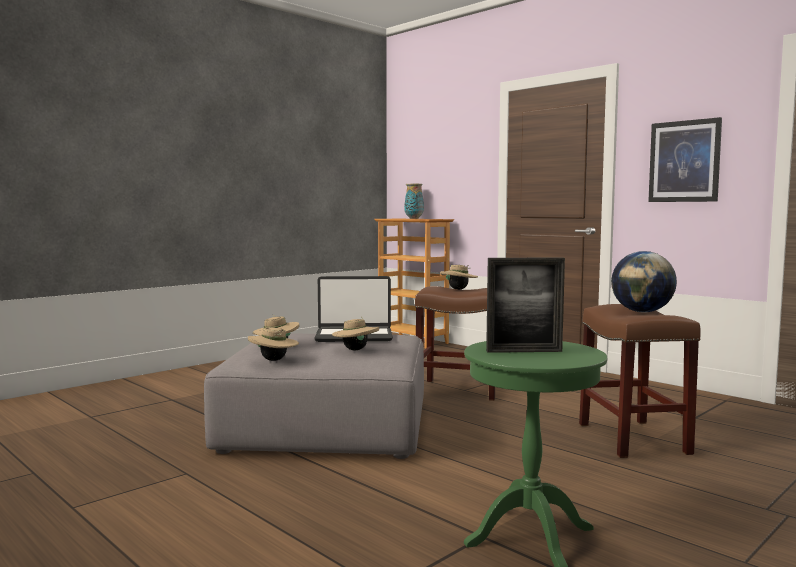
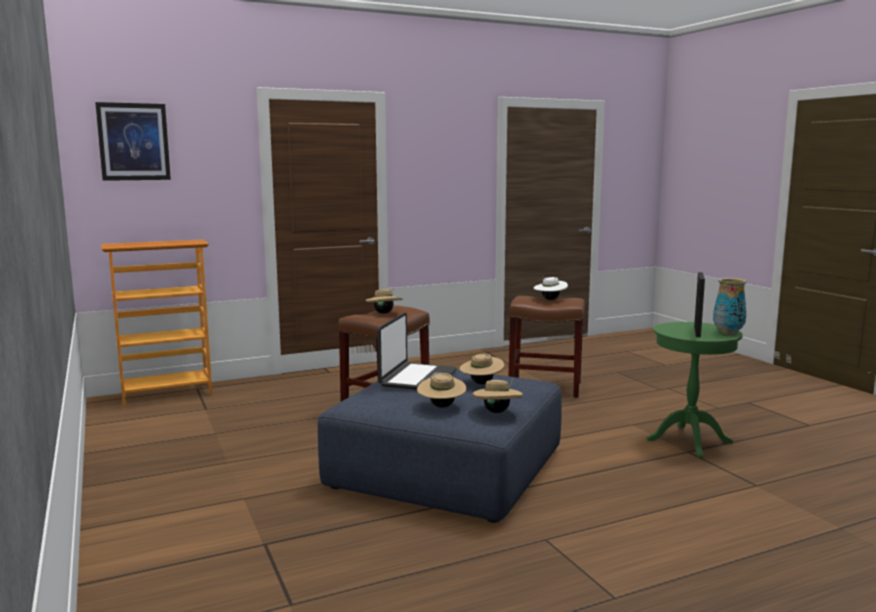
camera: 70 degrees left, 5 degrees up
(328, 424) = (445, 468): grey ottoman -> blue ottoman
(414, 218) = (147, 243): vase -> vase (728, 332)
(642, 312) = (550, 299): globe -> white hat
(684, 161) = (441, 181): picture -> picture (133, 142)

